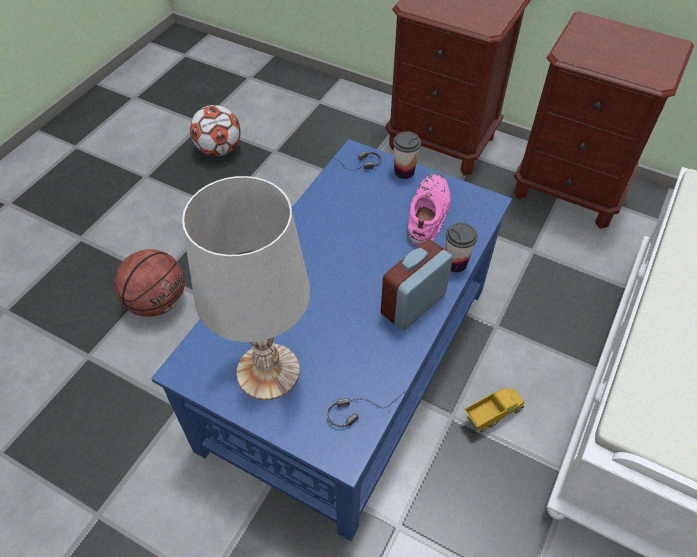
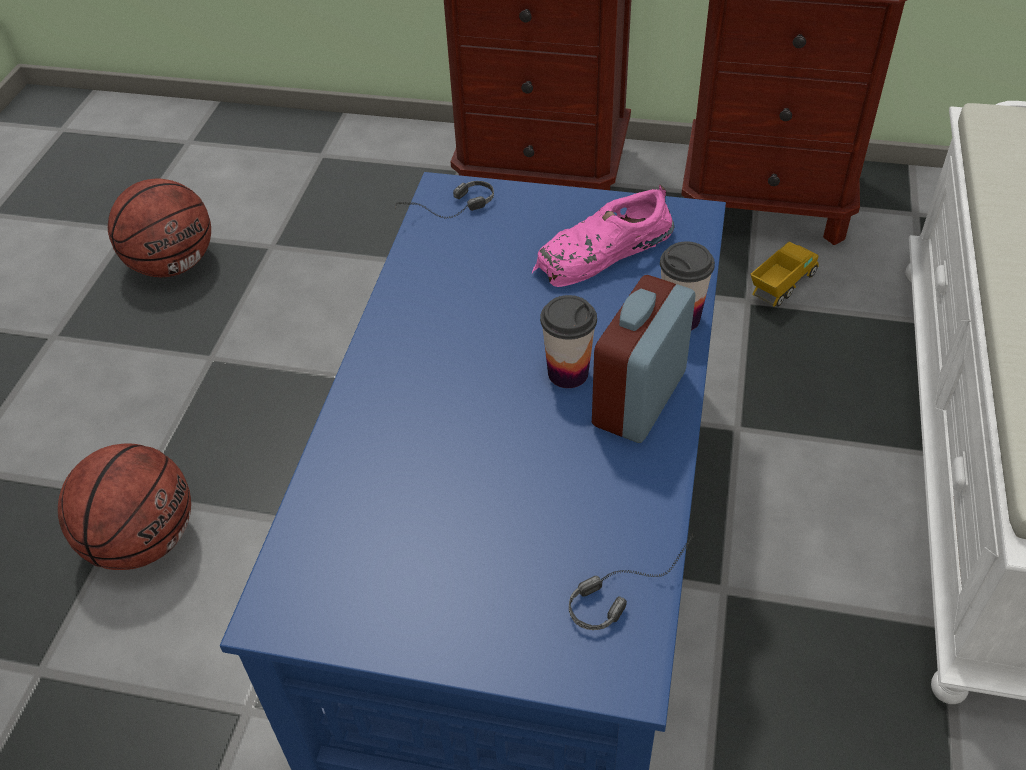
camera: 15 degrees left, 5 degrees down
(219, 149) = (173, 264): football -> basketball
(269, 371) = (436, 572): white table lamp -> none
(404, 171) = (537, 201): cup -> cup (568, 373)
(428, 212) = (602, 253): pink shoe -> pink shoe turned 120 degrees counterclockwise
(492, 416) = (786, 570): toy truck -> toy truck (782, 287)

